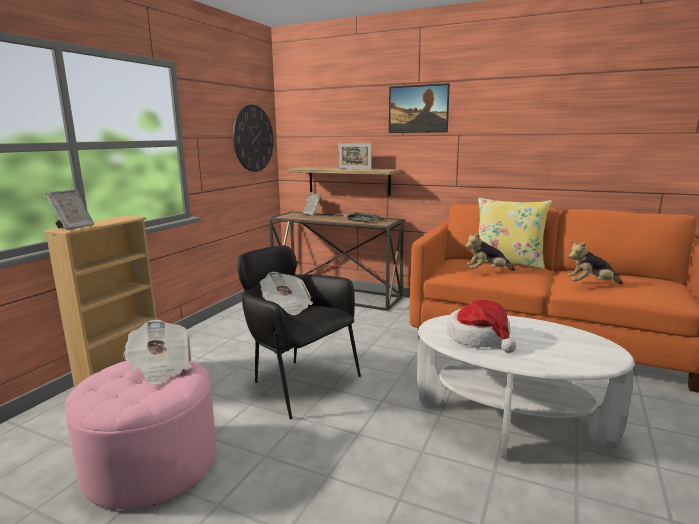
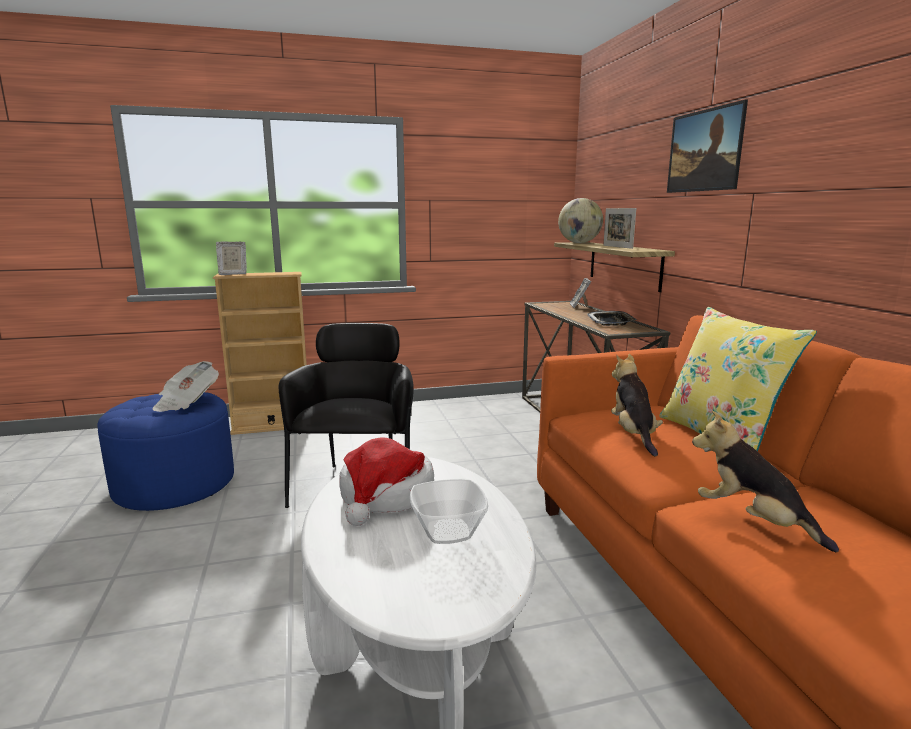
camera: 50 degrees right, 0 degrees up
(151, 464) = (175, 484): pink ottoman -> blue ottoman
(253, 138) = (524, 202): wall clock -> none
(287, 306) = (351, 391): newspaper -> none
(307, 168) = (579, 243): none -> globe
(487, 272) = (633, 434): plush toy -> plush toy turned 45 degrees clockwise
(537, 335) = (449, 532): none -> bowl

